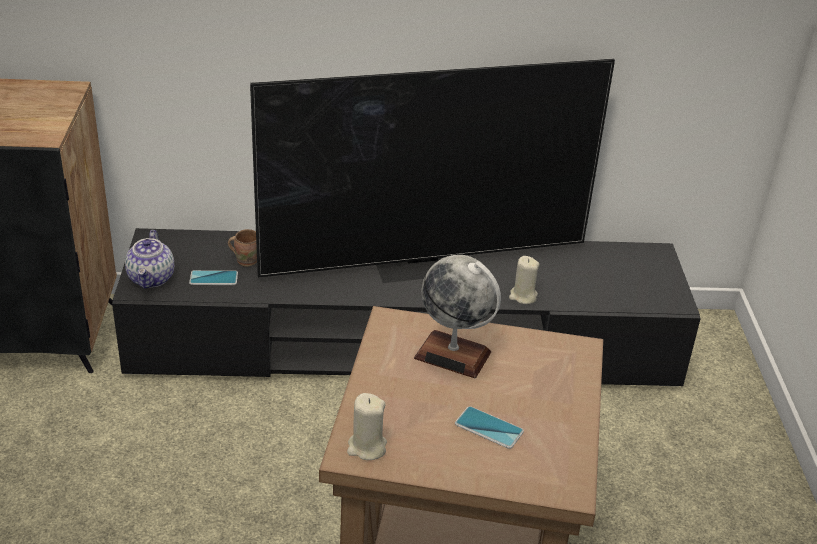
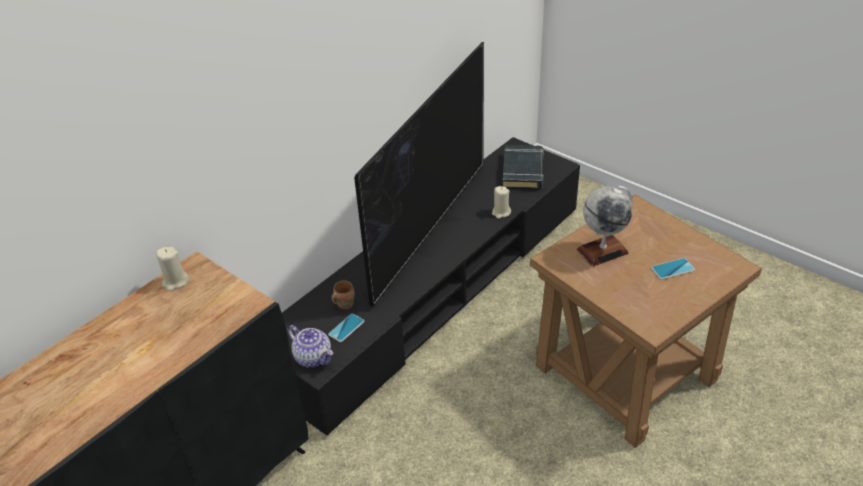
camera: 45 degrees left, 5 degrees up
(366, 447) = (652, 320): beige candle -> beige candle (175, 282)
(619, 279) = (523, 171): none -> black book

